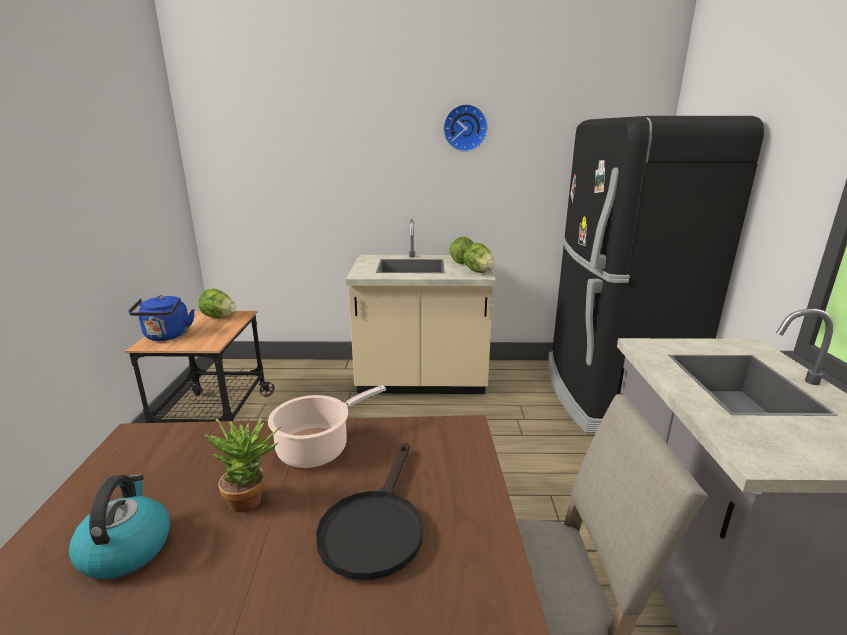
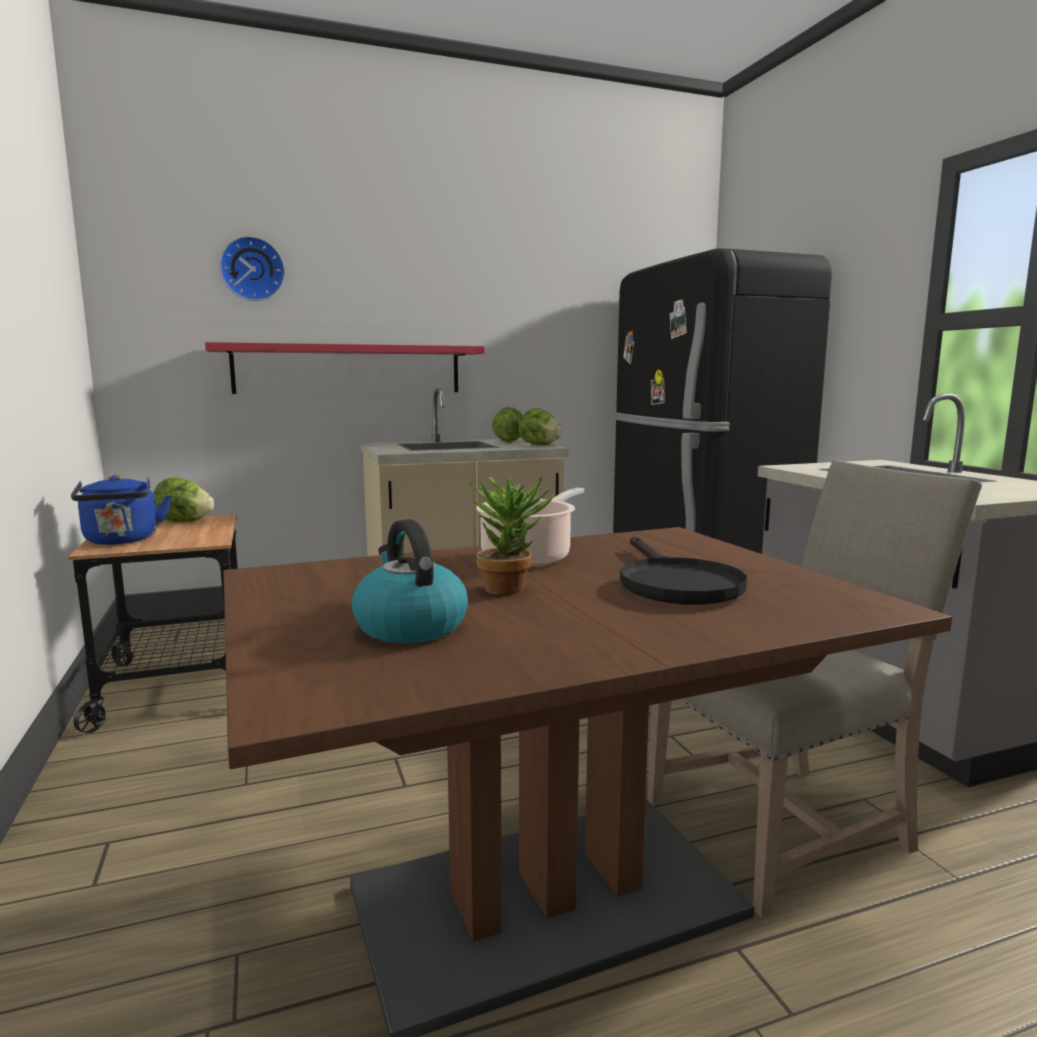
camera: 20 degrees left, 10 degrees down
(352, 201) = (349, 369): none -> red shelf
(465, 128) = (493, 278): wall clock -> wall clock (252, 269)

